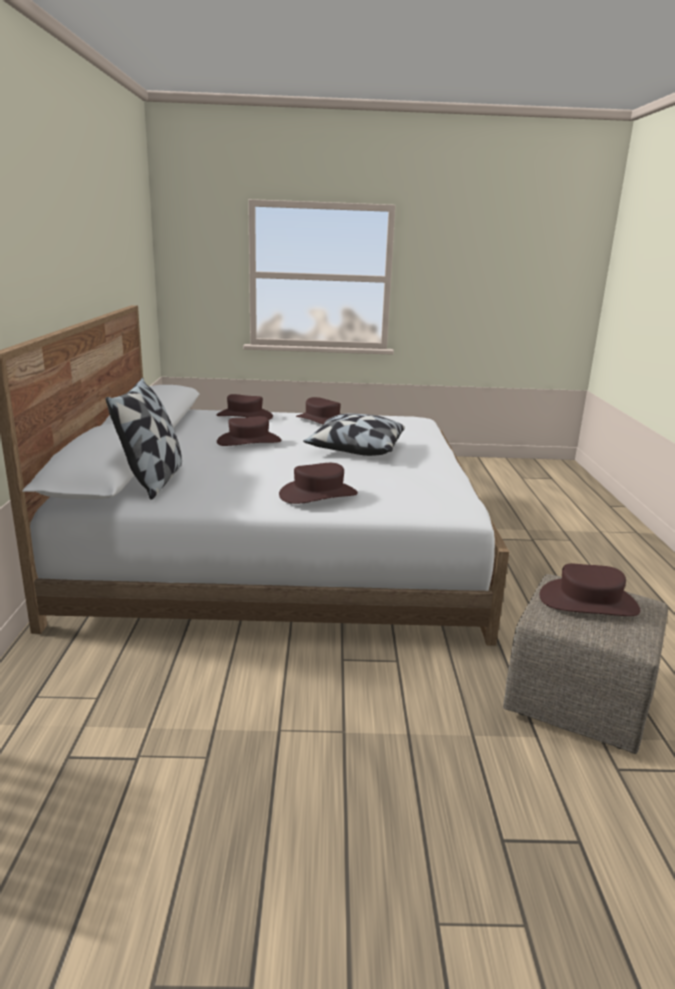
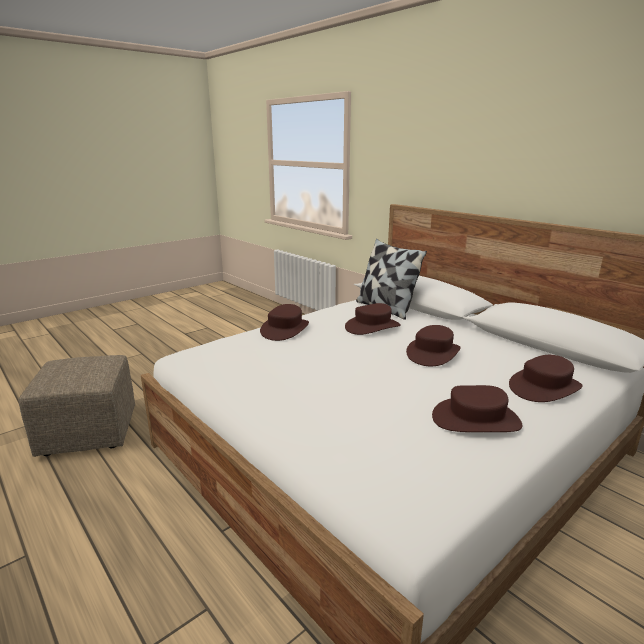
camera: 140 degrees right, 0 degrees up
(355, 450) = (343, 382): pillow -> none
(588, 602) = (81, 370): brown hat -> brown hat (372, 326)

